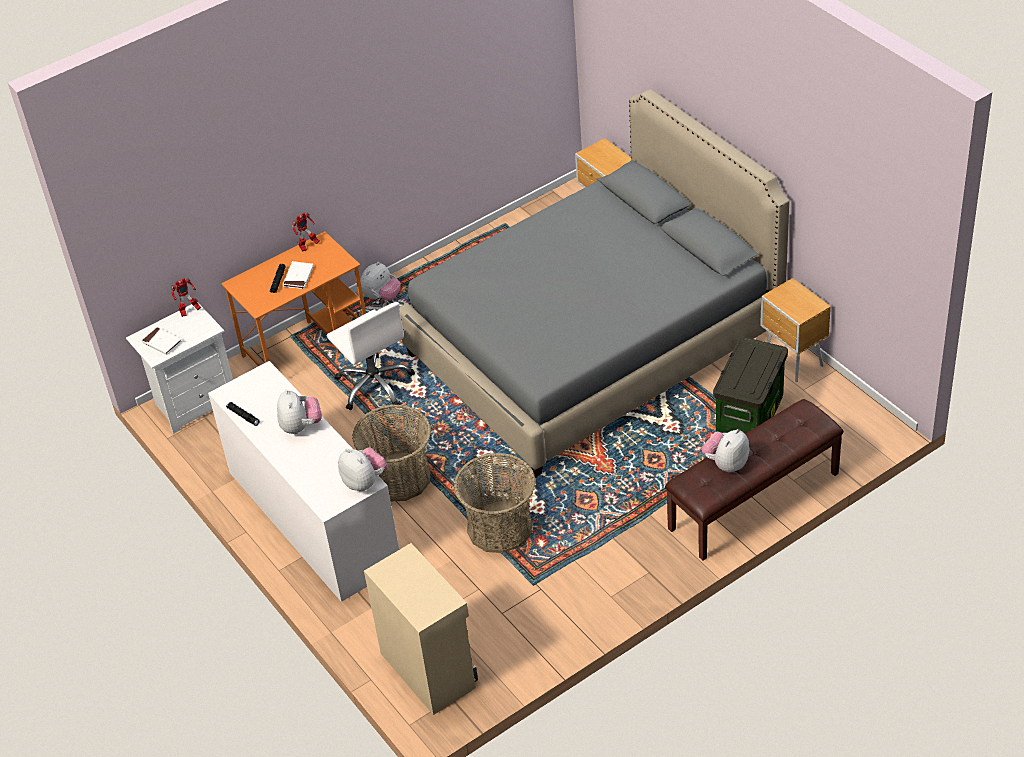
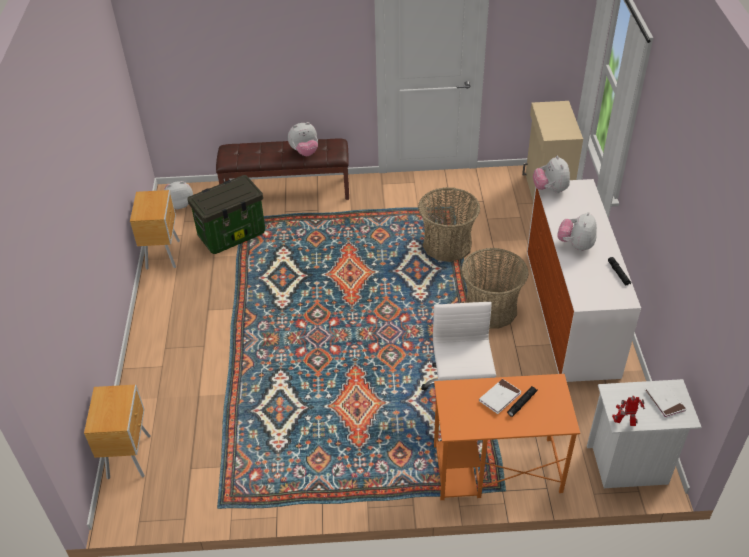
camera: 150 degrees left, 0 degrees up
(308, 246) = (470, 430): toy robot -> none
(381, 297) = (394, 486): plush toy -> plush toy (180, 204)
(593, 343) = (269, 339): grey bed -> none

